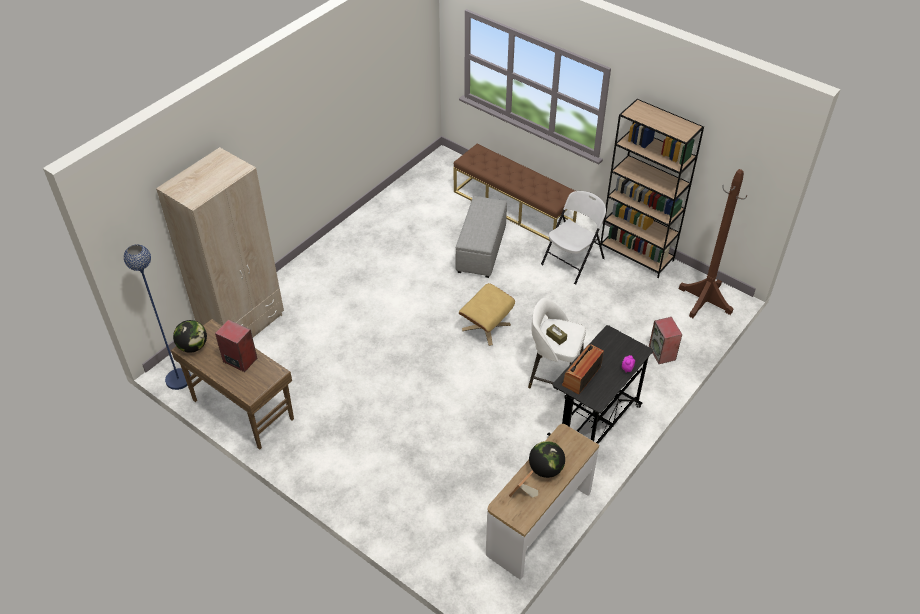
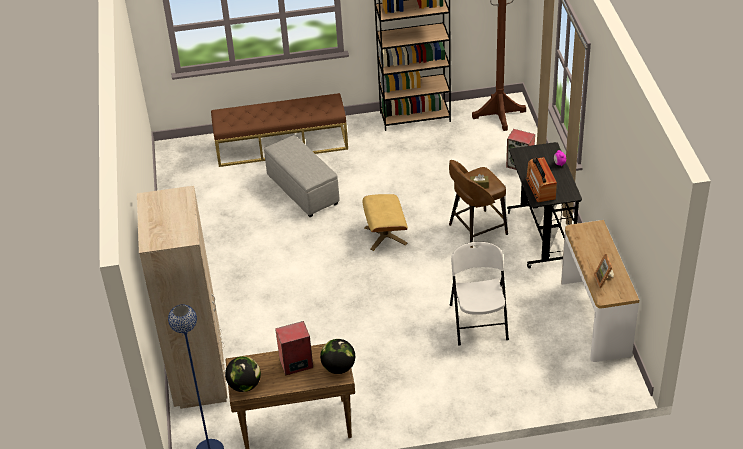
camera: 45 degrees left, 5 degrees down
(545, 469) = (596, 257): globe -> globe (338, 368)
(553, 376) = (476, 230): white stool -> brown stool
(573, 261) = (379, 151): white chair -> white chair (479, 322)

